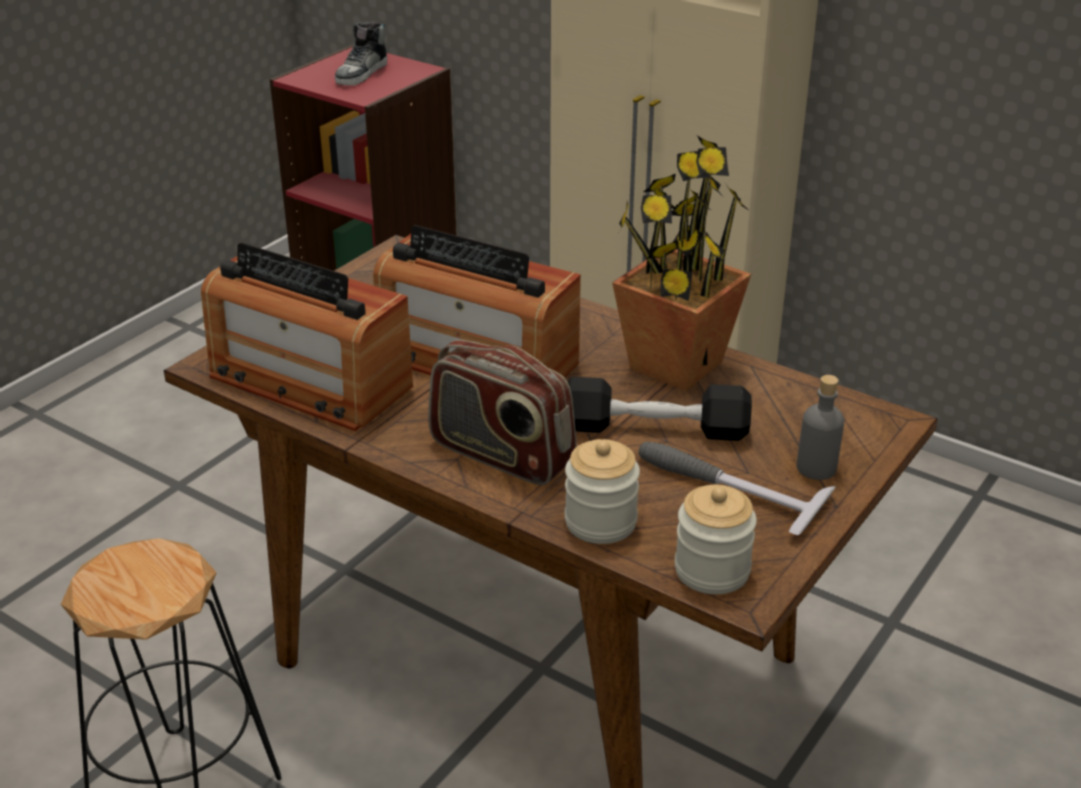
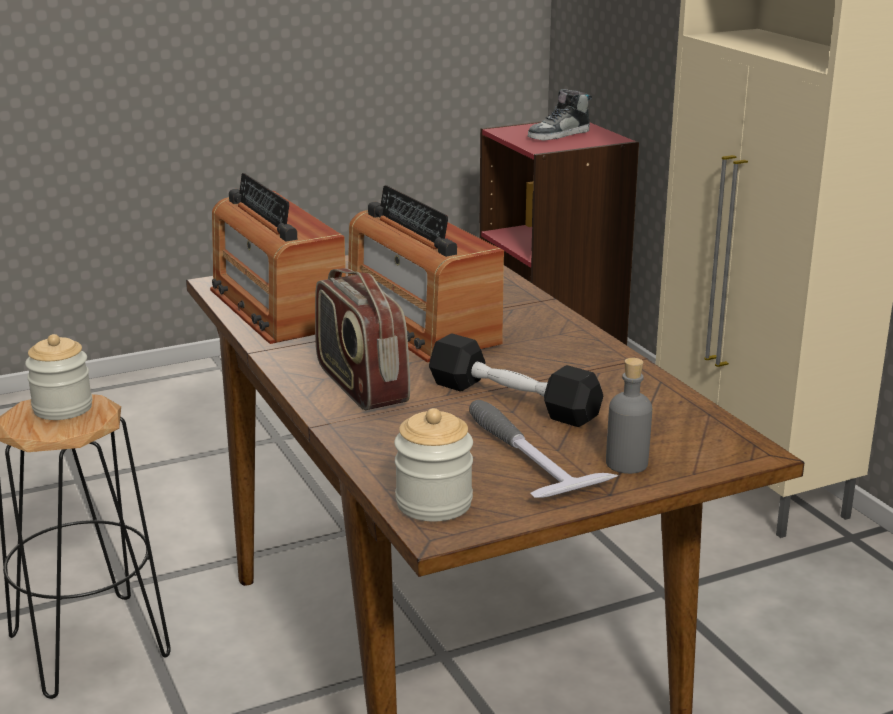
camera: 30 degrees right, 10 degrees down
(600, 522) = (382, 446): jar -> jar (62, 408)
(675, 366) = (588, 365): potted plant -> none

